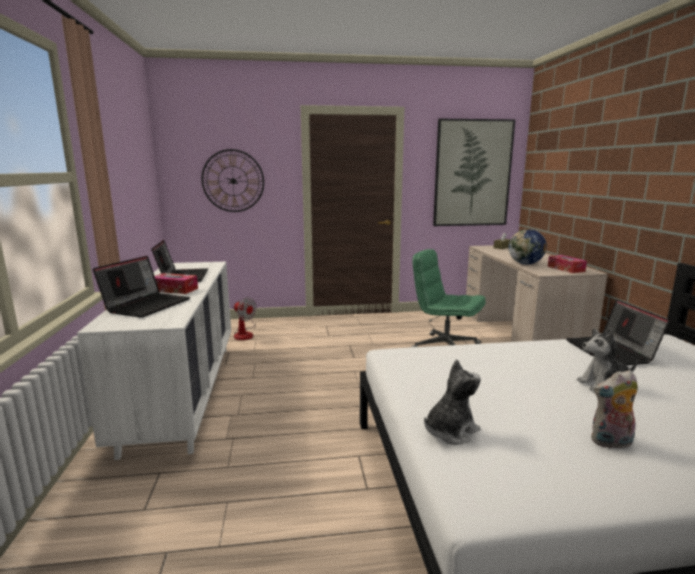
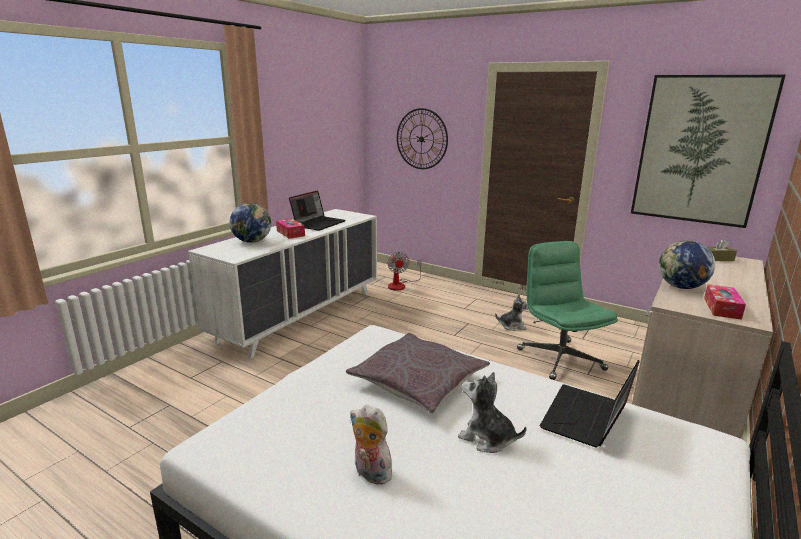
camera: 40 degrees right, 5 degrees up
(147, 305) = (252, 241): laptop -> globe
(450, 431) = (288, 402): plush toy -> plush toy (512, 326)
(495, 372) = (418, 381): none -> grey pillow

